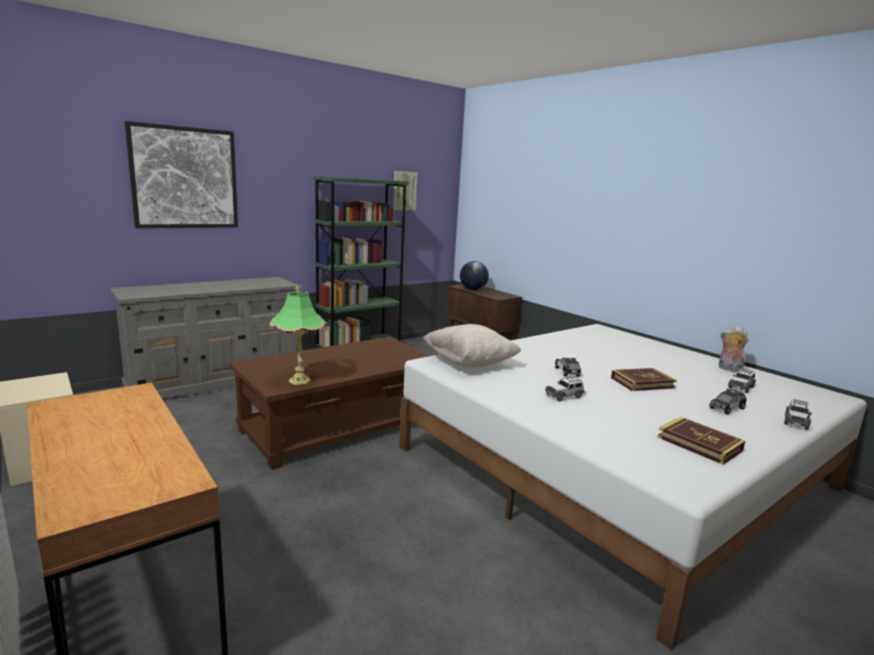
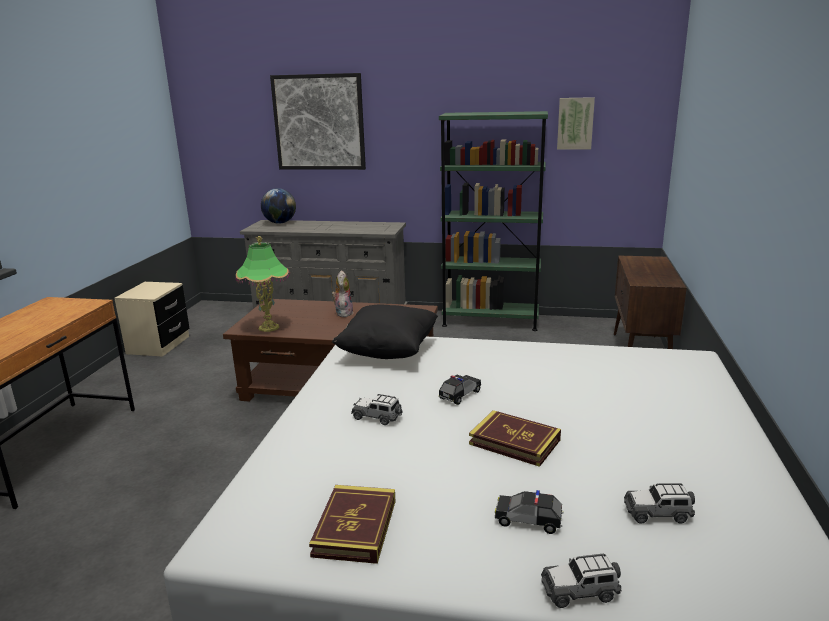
camera: 50 degrees right, 5 degrees up
(469, 363) = (388, 352): beige pillow -> black pillow
(473, 289) = (637, 265): globe -> globe (280, 223)
(728, 369) = (732, 485): plush toy -> plush toy (343, 313)

